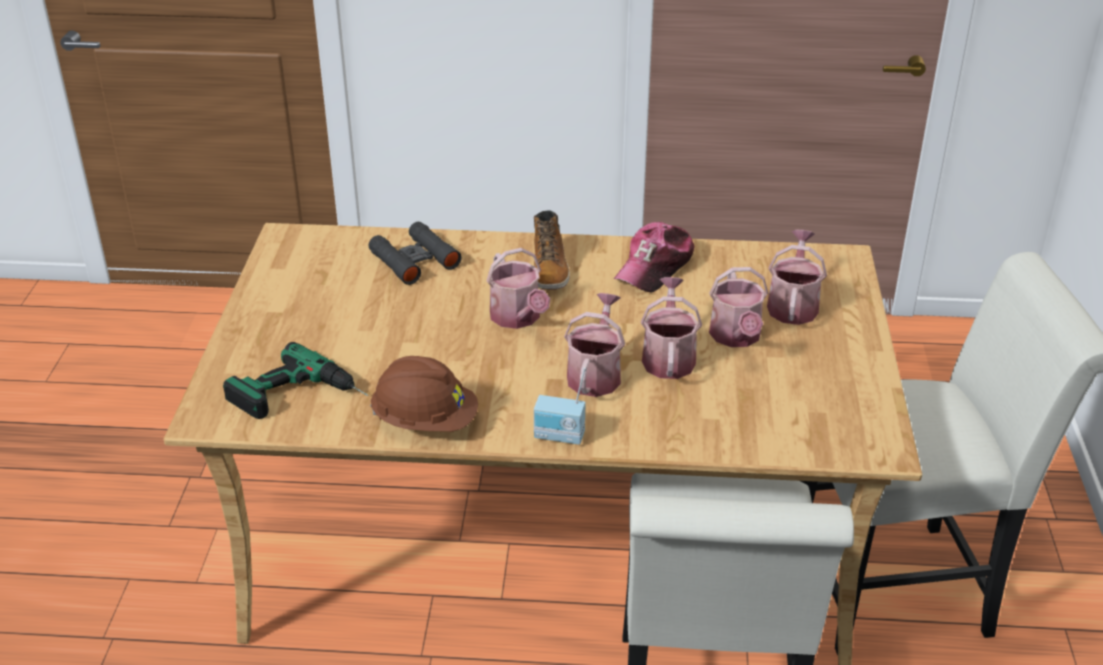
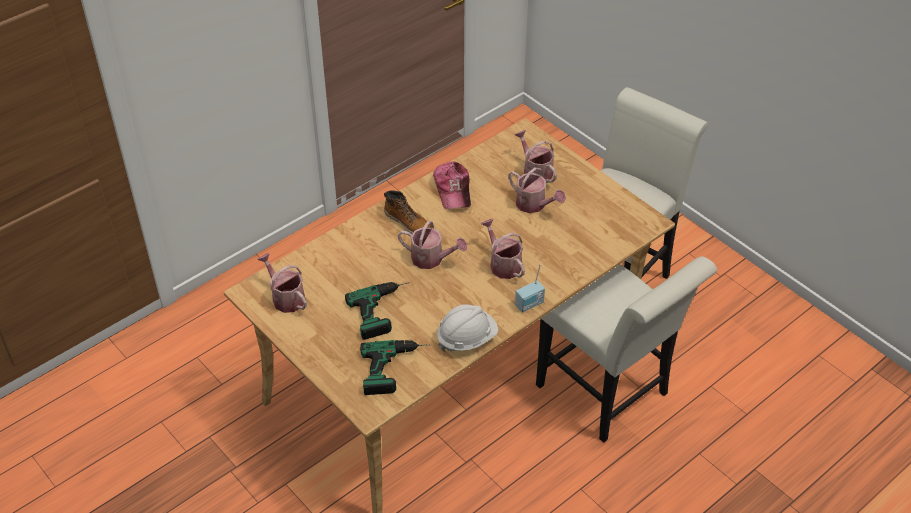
camera: 45 degrees left, 10 degrees up
(384, 335) = (385, 310): none -> power drill
(414, 260) = (337, 261): black binoculars -> none
(425, 421) = (467, 338): brown hard hat -> white hard hat
(668, 357) = (520, 234): watering can -> watering can (285, 297)

